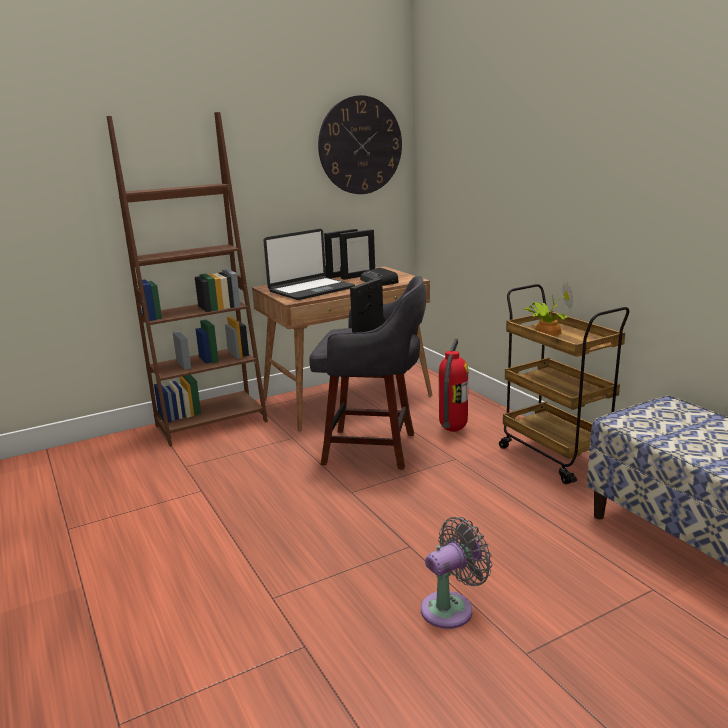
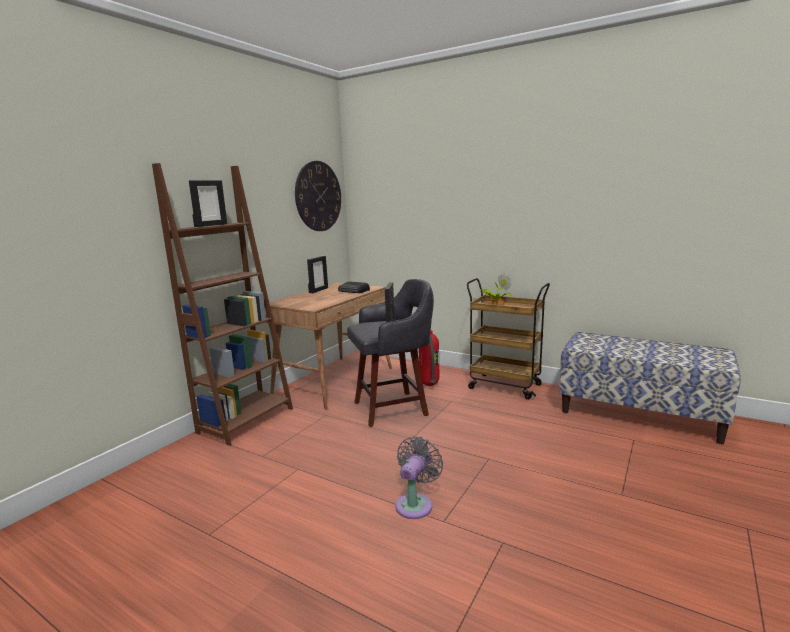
camera: 30 degrees left, 5 degrees down
(310, 290) = (313, 301): laptop -> none
(358, 276) = (331, 289): picture frame -> picture frame (211, 225)
(451, 608) = (556, 485): grey fan -> grey fan (416, 504)

